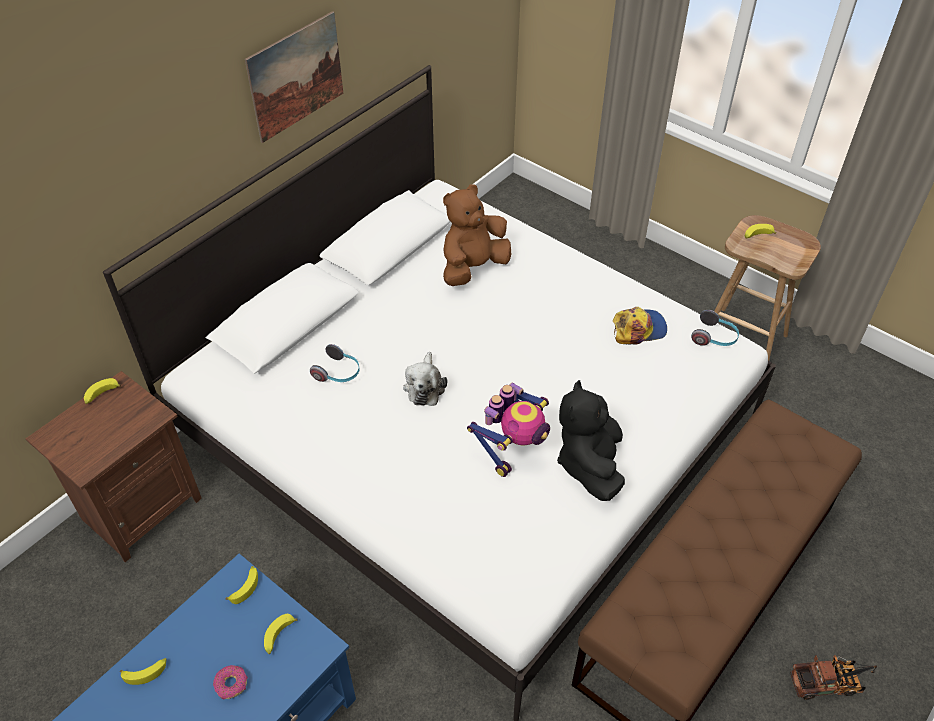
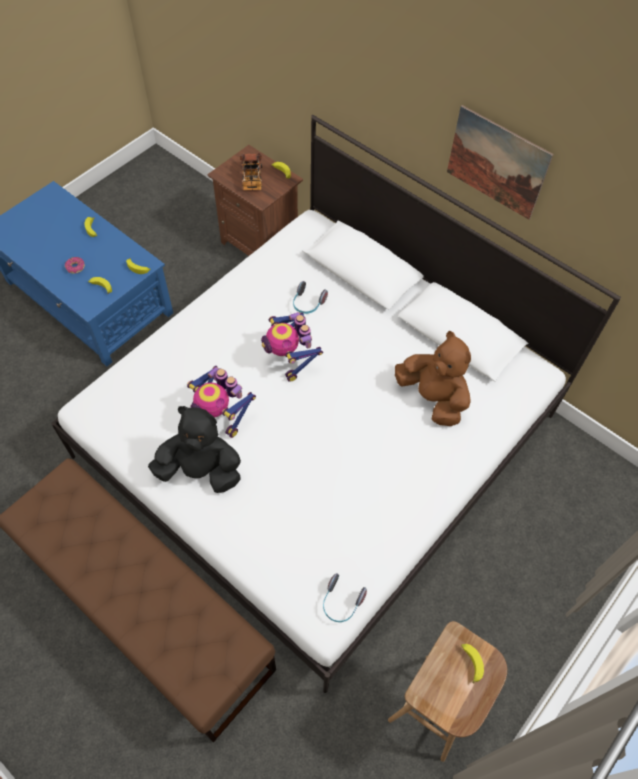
camera: 90 degrees right, 10 degrees up
(425, 386) = (290, 359): plush toy -> toy robot
(638, 329) = (353, 531): cap -> none
(829, 683) = (51, 689): toy truck -> toy truck (252, 180)

